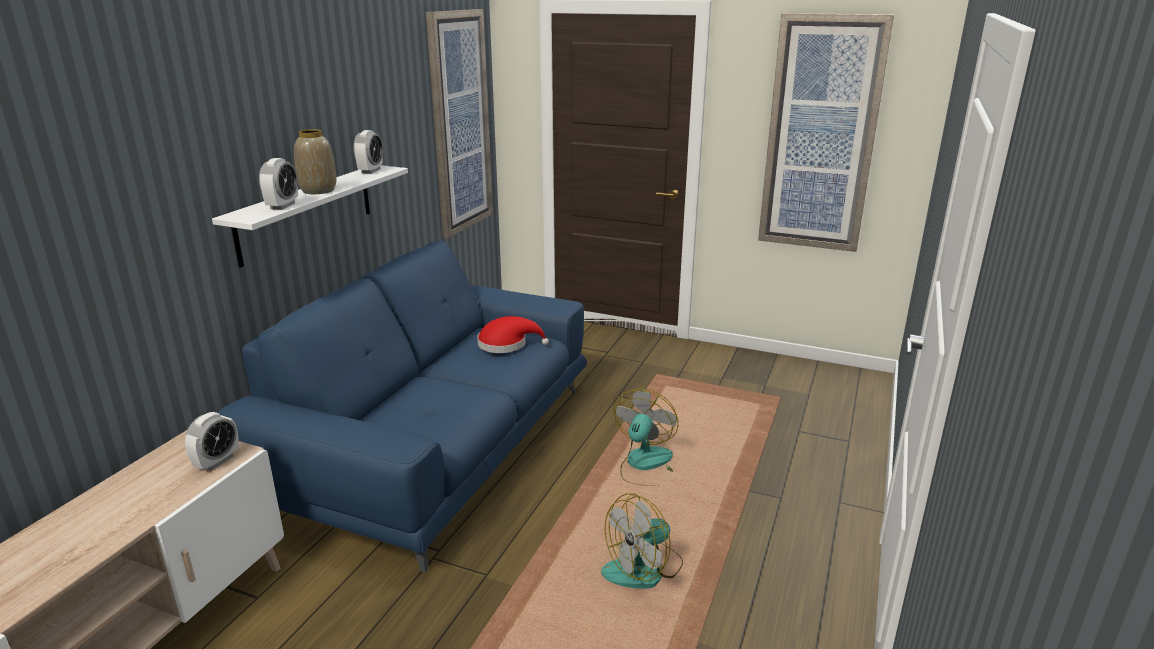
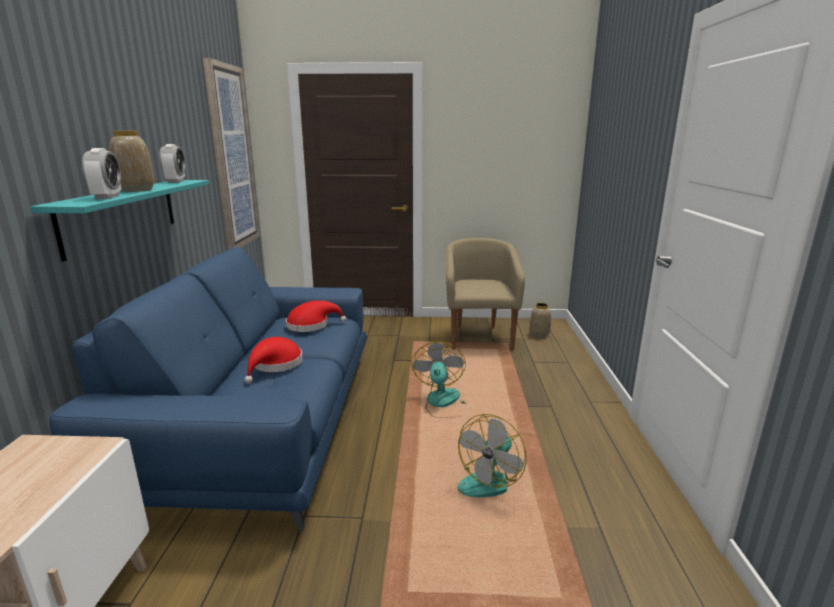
camera: 20 degrees left, 5 degrees down
(217, 461) = (72, 460): alarm clock -> none
(307, 213) = (122, 215): white shelf -> turquoise shelf
(441, 391) = (275, 365): none -> red hat
(747, 382) = (479, 337): none -> beige armchair
(821, 135) = (506, 157): picture -> none
(835, 392) = (539, 334): none -> vase

